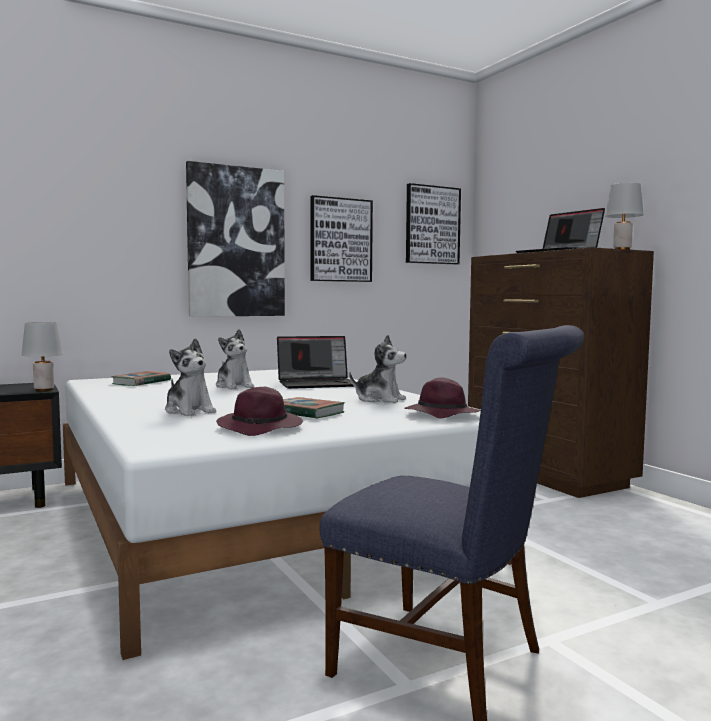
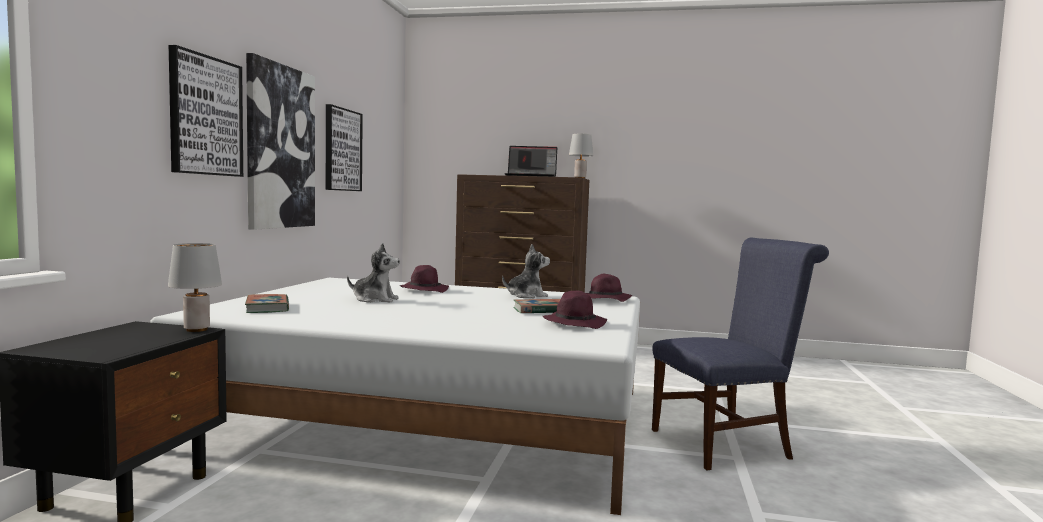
camera: 50 degrees left, 0 degrees up
(189, 411) = (469, 322): plush toy -> none
(318, 384) = (424, 290): laptop -> purple hat
(432, 225) = (387, 140): picture -> picture (205, 116)

